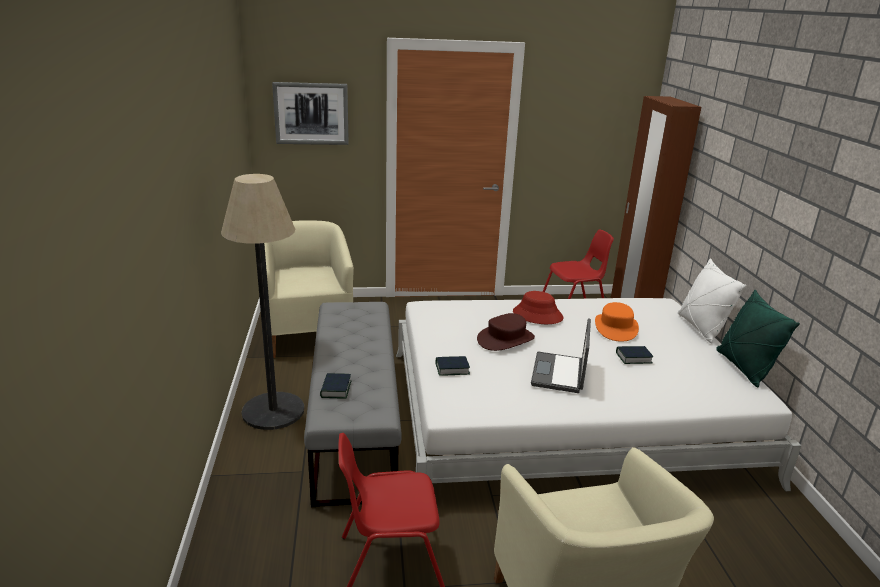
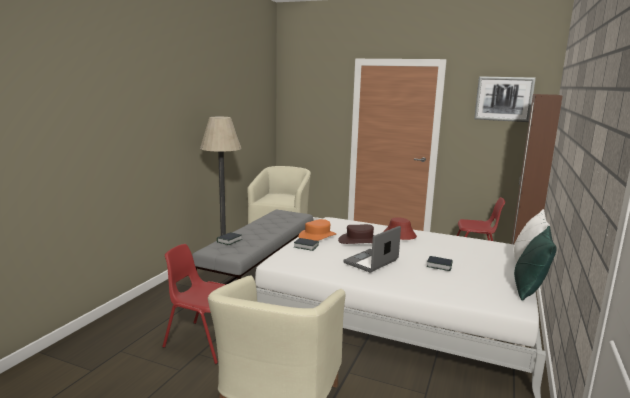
camera: 30 degrees right, 10 degrees down
(311, 113) = (309, 104): picture -> picture (503, 99)
(615, 328) = (450, 250): orange hat -> orange hat (317, 236)

